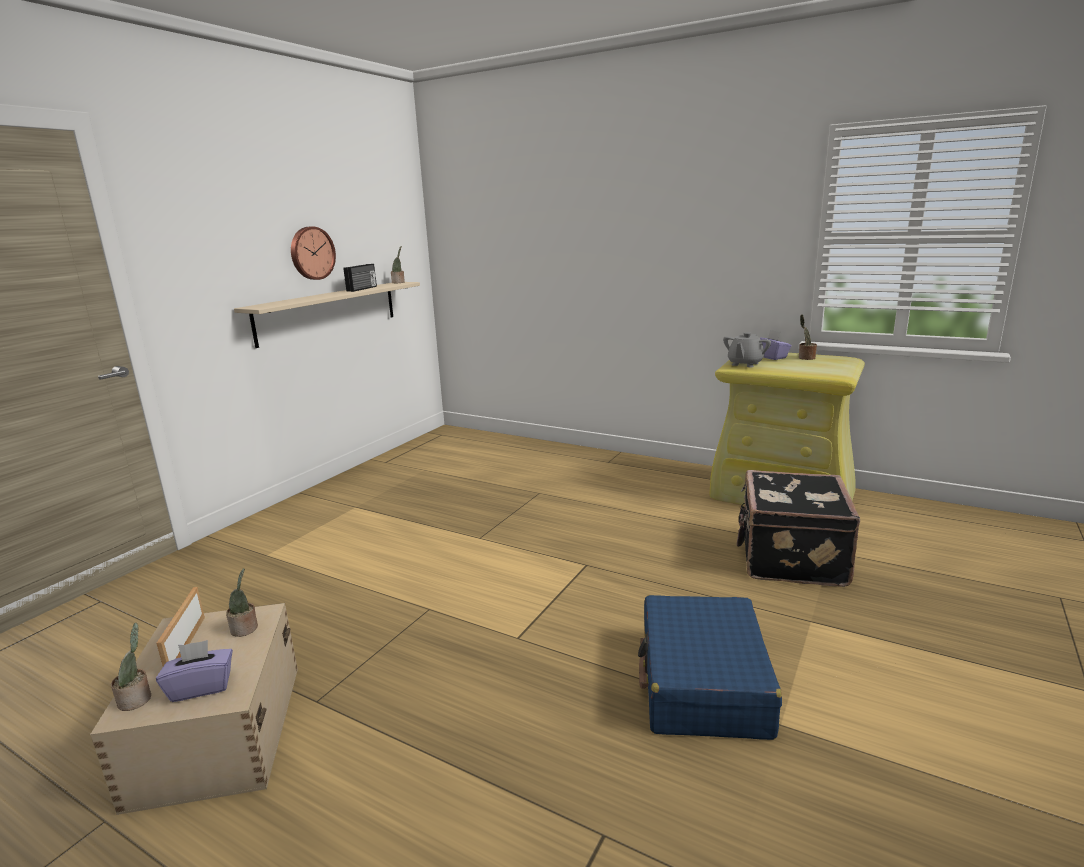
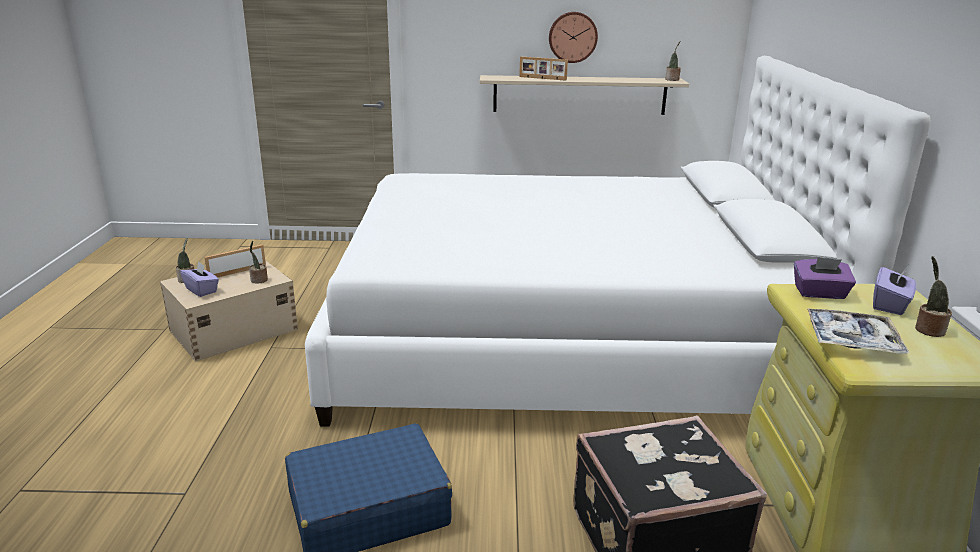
camera: 60 degrees right, 5 degrees up
(307, 298) = (542, 78): none -> picture frame
(362, 289) = (616, 79): radio -> none
(518, 517) = (567, 342): none -> white bed
(744, 364) = (820, 293): grey teapot -> purple tissue box
(811, 371) = (852, 340): none -> tray

